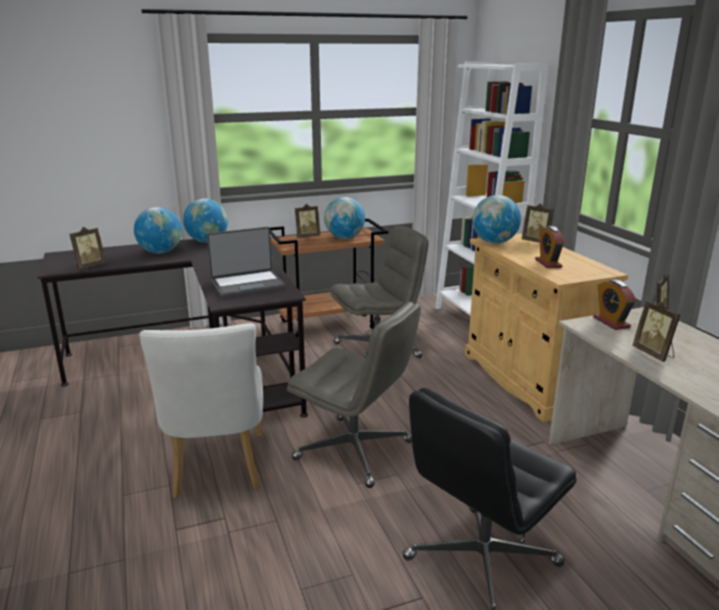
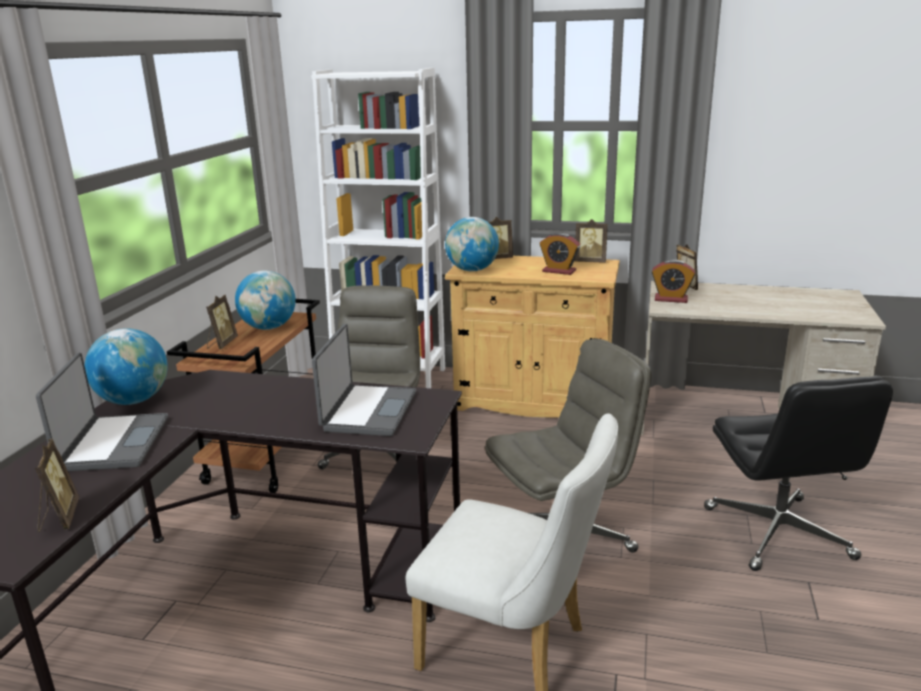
camera: 55 degrees left, 0 degrees up
(160, 252) = (113, 444): globe -> laptop
(654, 354) = (740, 307): picture frame -> picture frame (590, 262)

